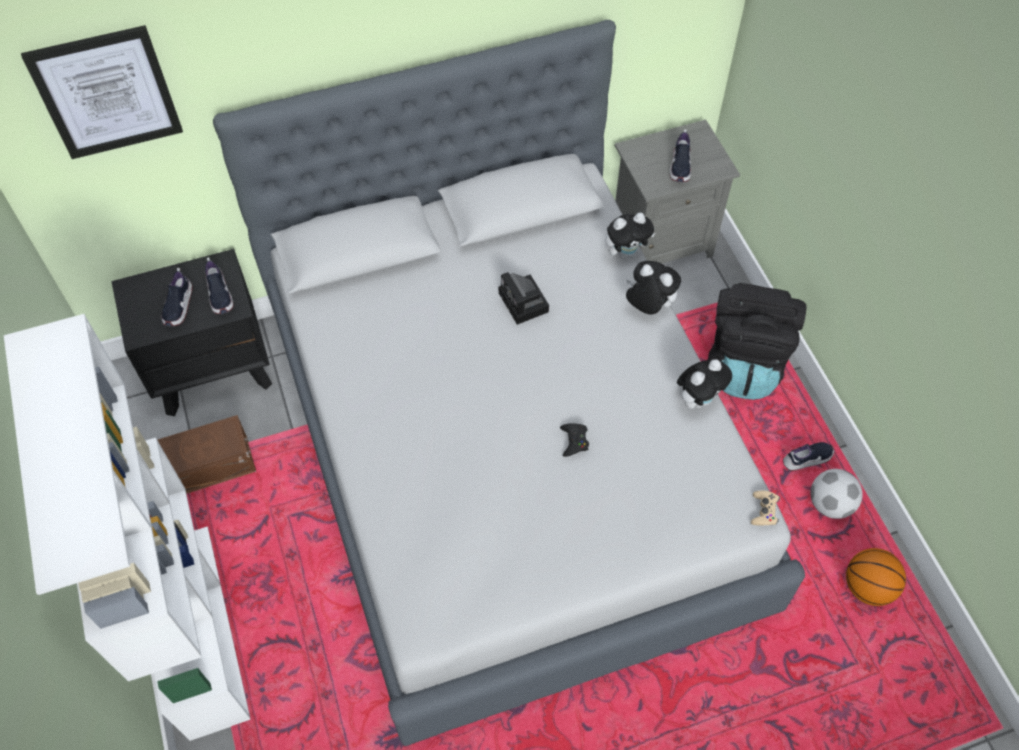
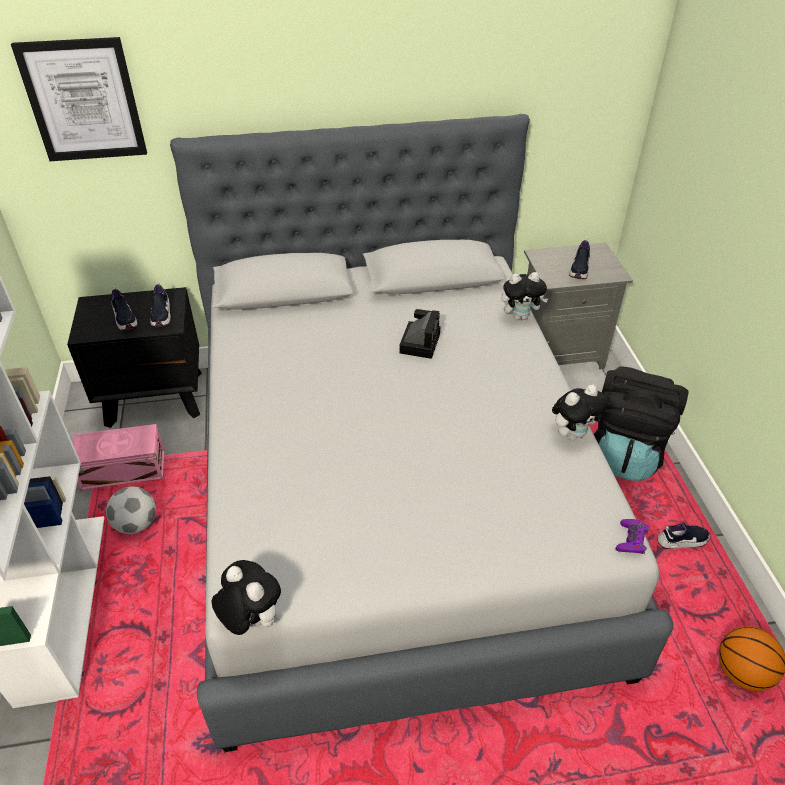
camera: 10 degrees right, 15 degrees down
(178, 306) = (125, 319): shoe -> shoe turned 45 degrees counterclockwise
(207, 466) = (122, 469): brown storage box -> pink storage box
(525, 304) = (420, 342): camera -> camera turned 150 degrees counterclockwise
(574, 441) = (442, 452): black game controller -> none
(648, 306) = (534, 357): plush toy -> plush toy (251, 620)
(764, 510) = (631, 540): beige game controller -> purple game controller
(830, 504) = (703, 585): football -> football (136, 524)

